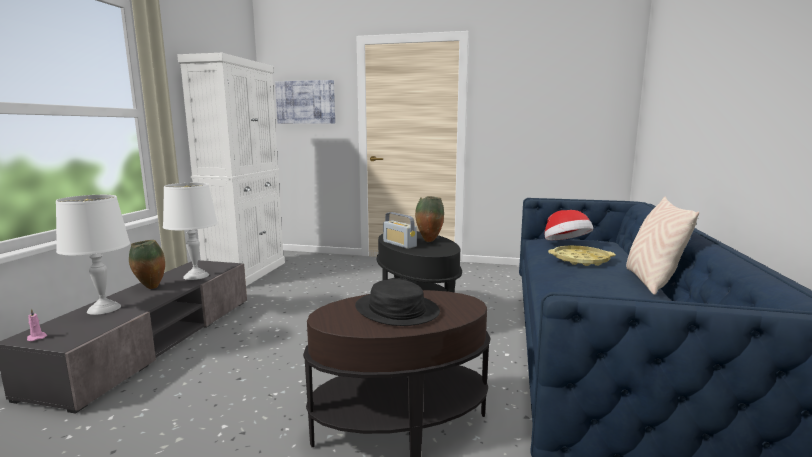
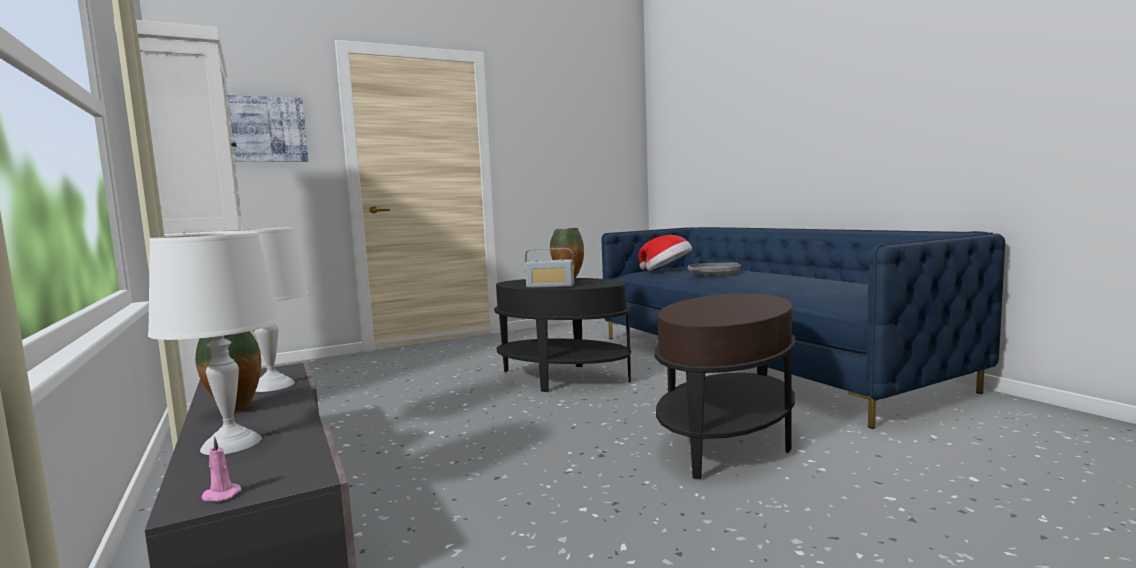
camera: 40 degrees left, 5 degrees down
(396, 310) = (724, 307): black hat -> none
(580, 260) = (714, 273): yellow tray -> grey tray
(651, 282) = (790, 274): beige pillow -> none

